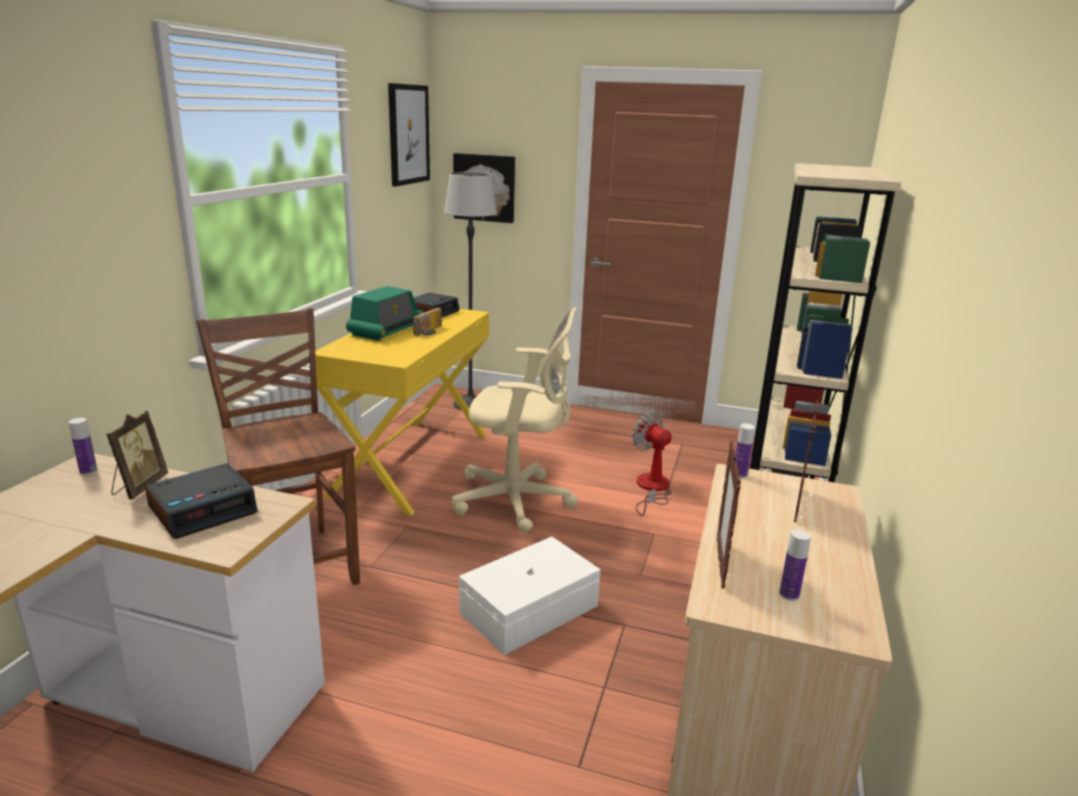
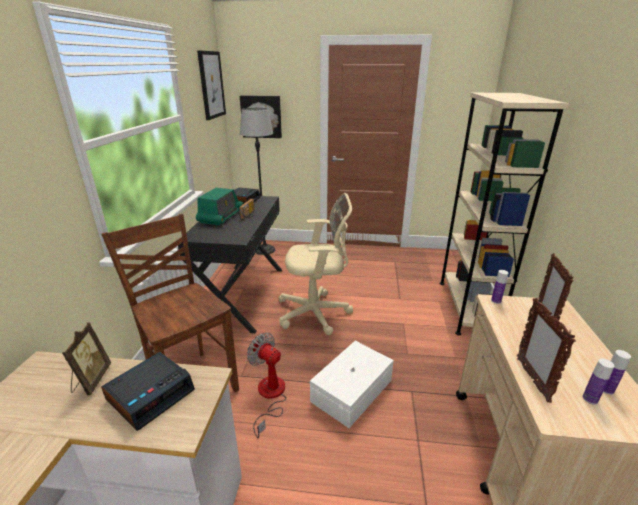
camera: 10 degrees left, 5 degrees up
(88, 471) = (44, 371): bottle -> bottle (606, 389)
(411, 462) = (242, 295): yellow desk -> black desk
(651, 489) = (390, 293): fan -> fan (270, 396)

